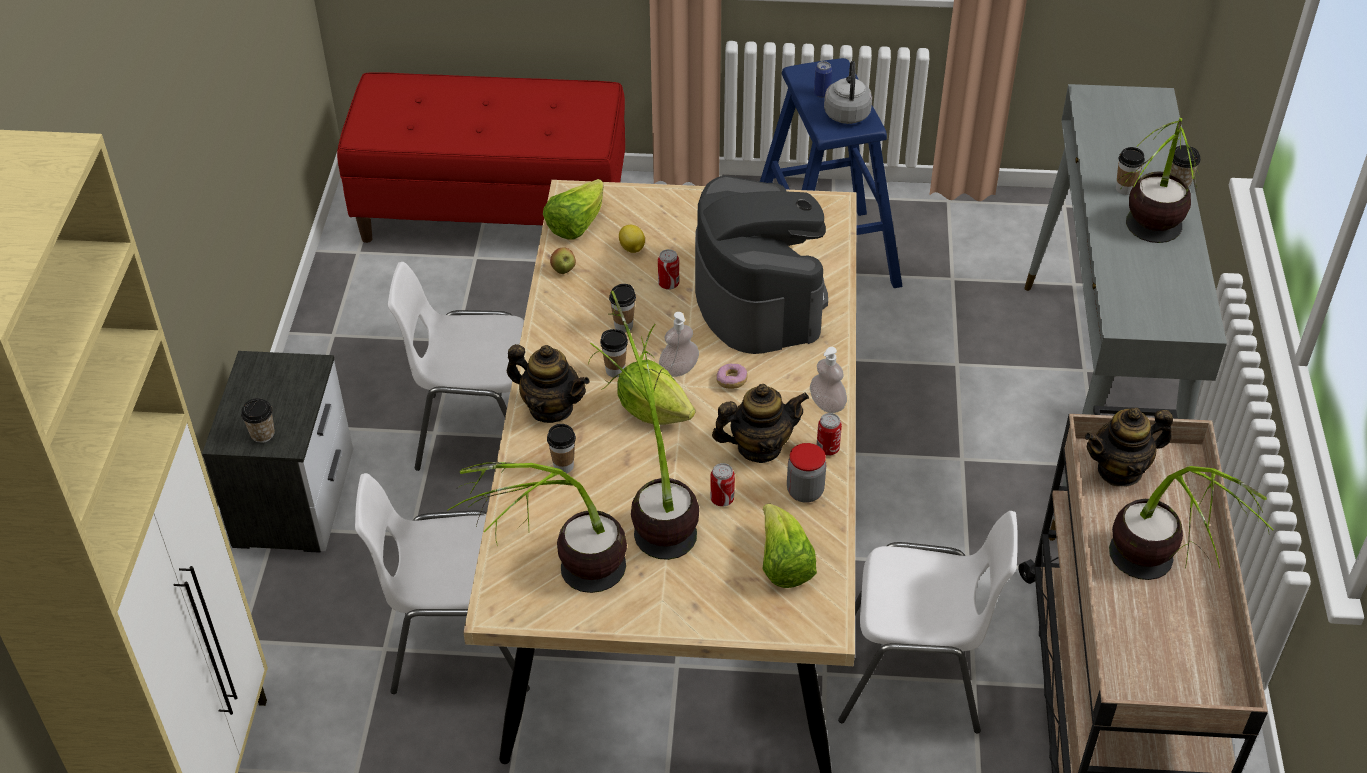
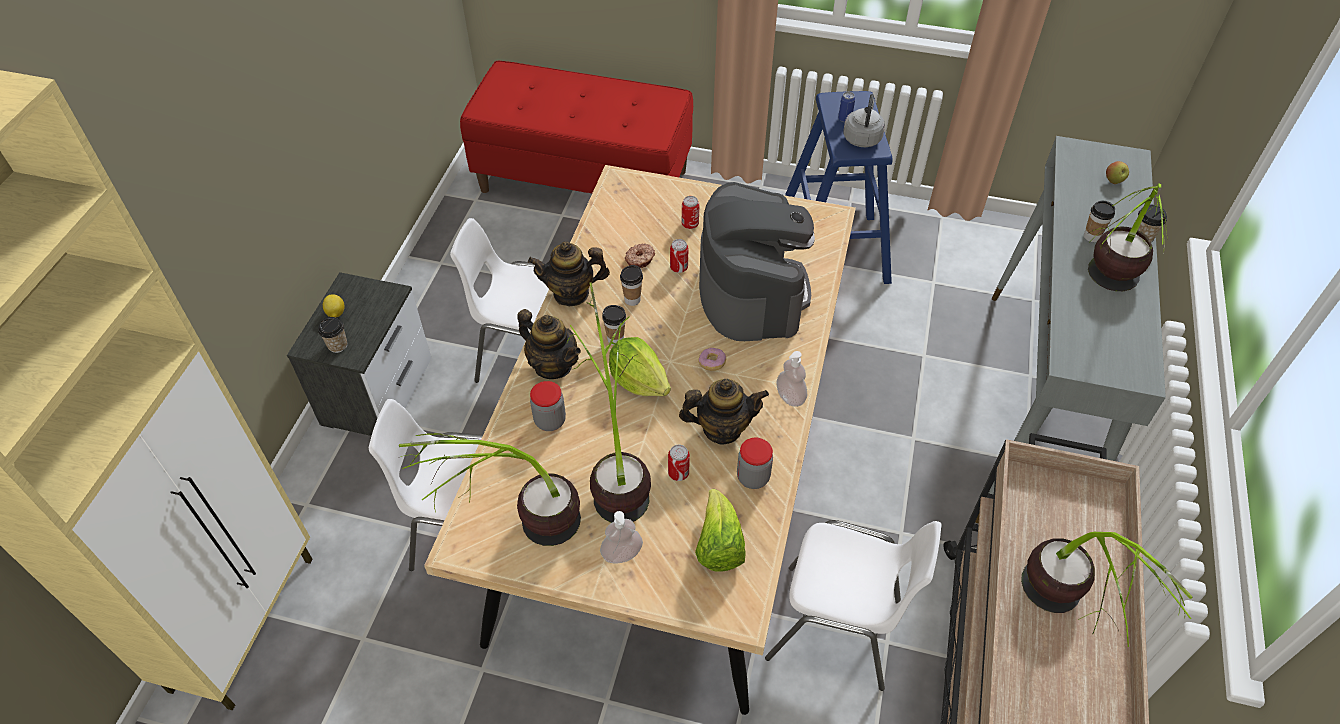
camera: 10 degrees right, 5 degrees up
(563, 270) = (595, 244): apple -> apple (1113, 181)
(563, 466) = (550, 421): cup -> jar
(576, 224) = (615, 206): lettuce -> none
(621, 281) = (640, 259): none -> donut
(632, 249) = (656, 232): lemon -> lemon (336, 313)
(679, 369) = (669, 345): soap dispenser -> soap dispenser (622, 554)
(827, 449) = (782, 439): can -> can (690, 224)
(1120, 470) = (1044, 497): teapot -> teapot (571, 293)

